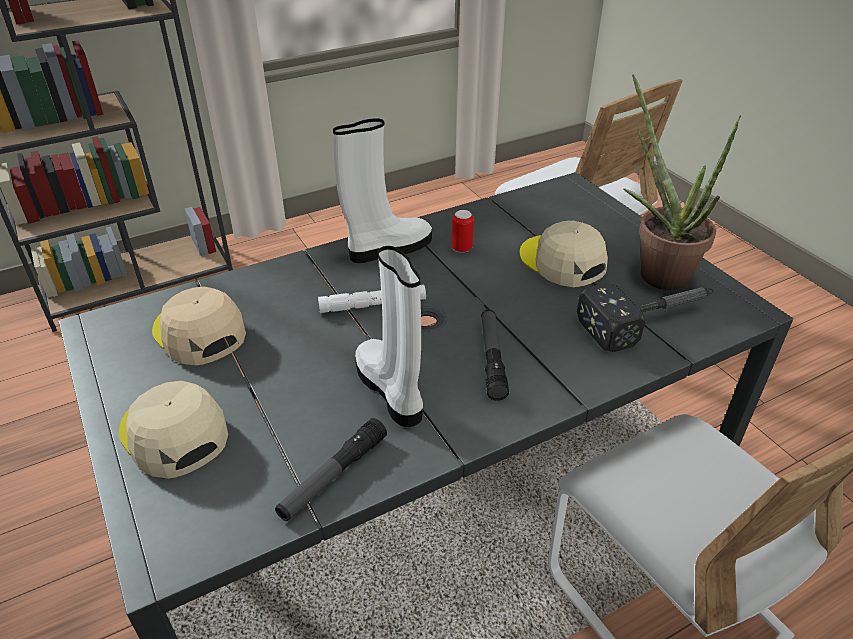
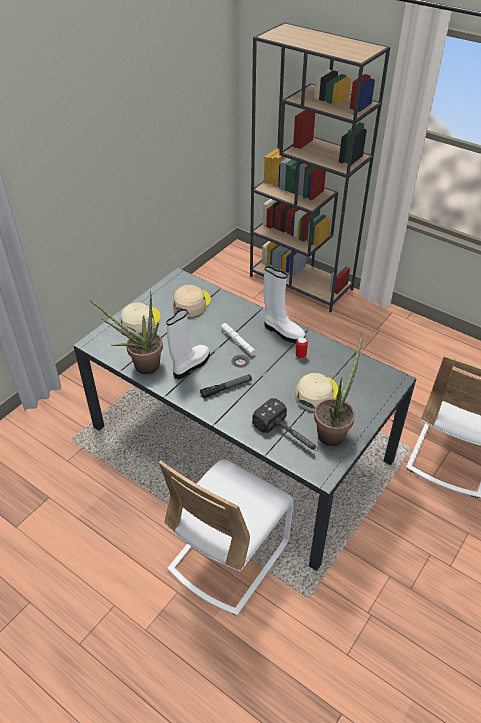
camera: 65 degrees right, 5 degrees up
(333, 476) = (141, 366): flashlight -> potted plant

